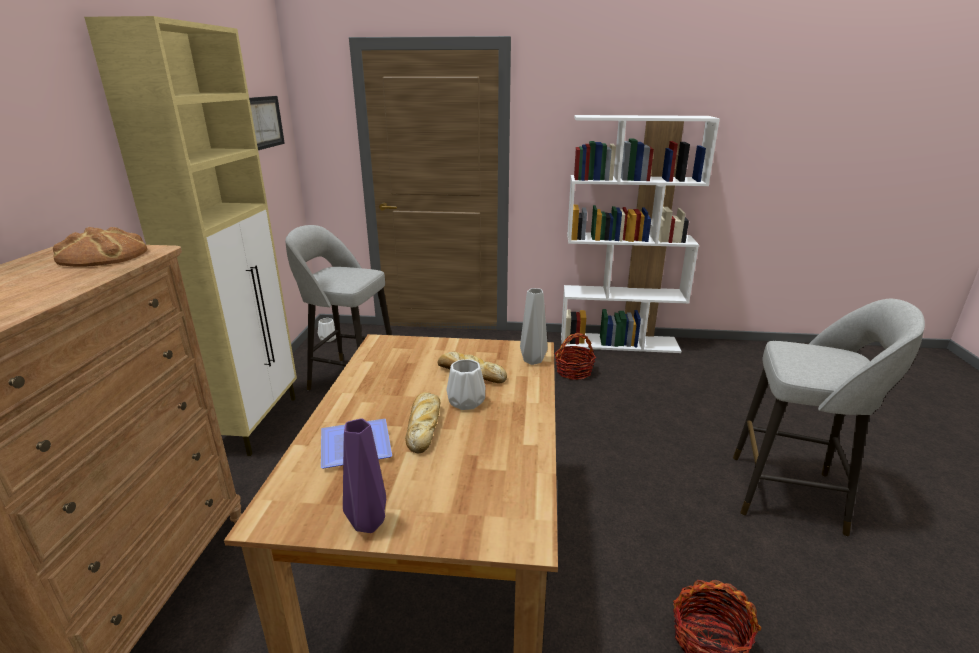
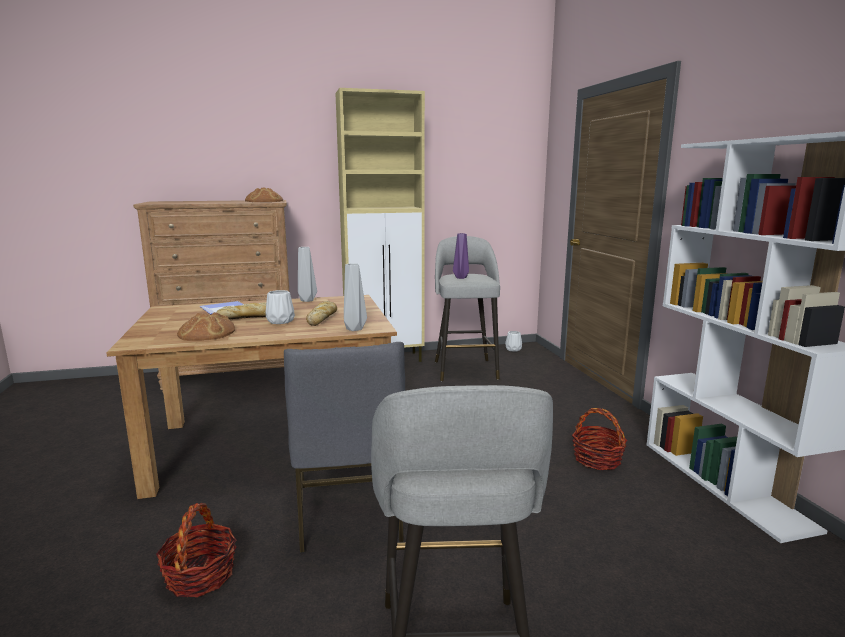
camera: 70 degrees right, 10 degrees down
(264, 122) = (498, 161): picture -> none
(357, 375) = (307, 300): none -> grey vase
(368, 522) = (156, 320): purple vase -> purple vase (461, 277)
(493, 463) = (206, 333): none -> bread
(618, 515) = (349, 513): none -> grey chair

